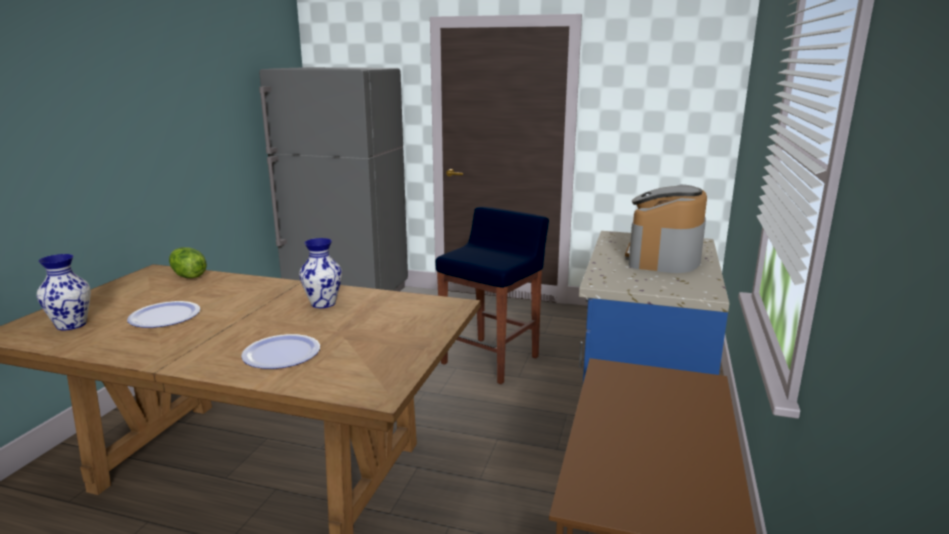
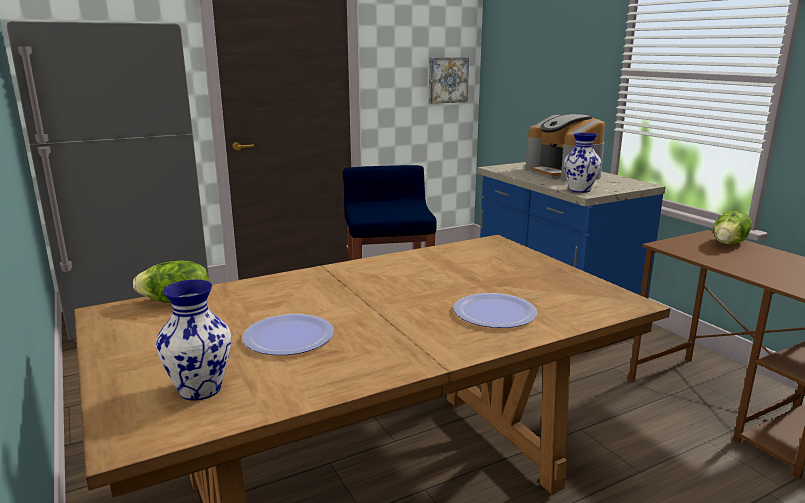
camera: 45 degrees left, 0 degrees up
(323, 303) = (401, 273): vase -> vase (579, 190)
(690, 127) = (447, 80): none -> picture
(693, 398) = (729, 243): none -> lettuce

